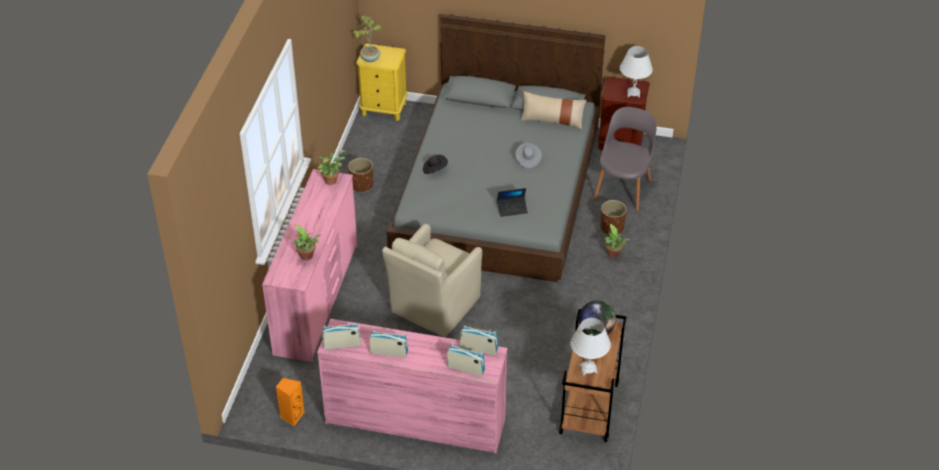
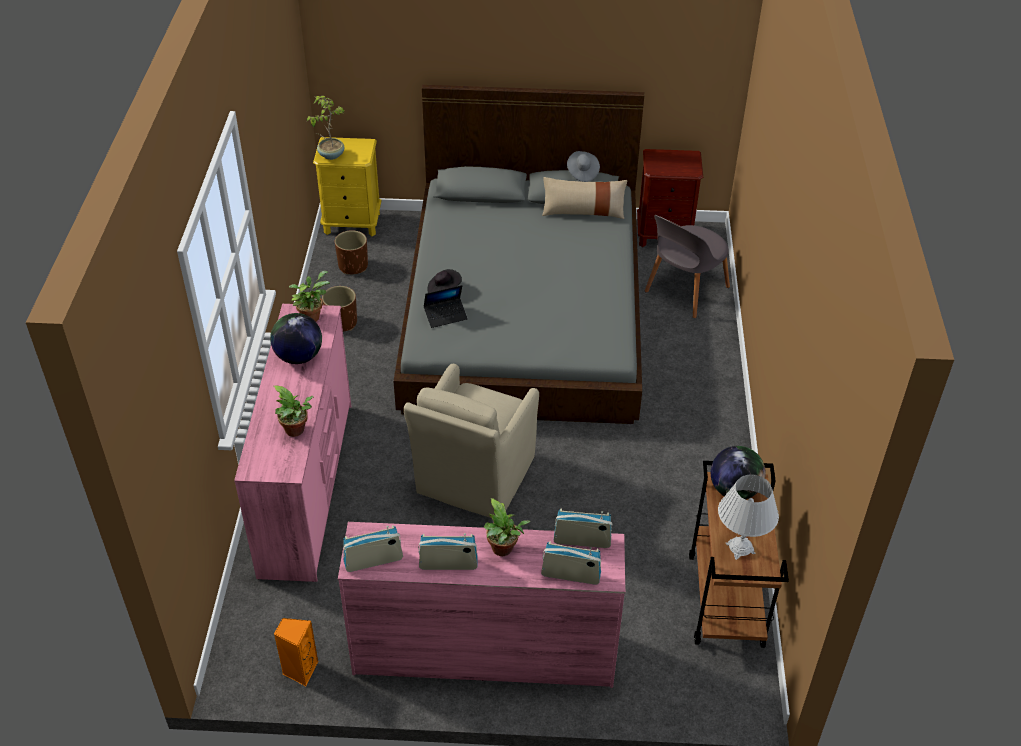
camera: 10 degrees left, 0 degrees up
(317, 207) = (298, 357): none -> globe
(512, 209) = (561, 331): laptop -> laptop (445, 316)
(527, 160) = (565, 265): grey hat -> grey hat (582, 173)
(611, 227) = (684, 343): brown planter -> brown planter (353, 266)
(613, 255) = (697, 378): potted plant -> potted plant (503, 550)
(623, 188) = (684, 291): grey chair -> grey chair turned 150 degrees counterclockwise
(633, 93) = (685, 166): white table lamp -> none

